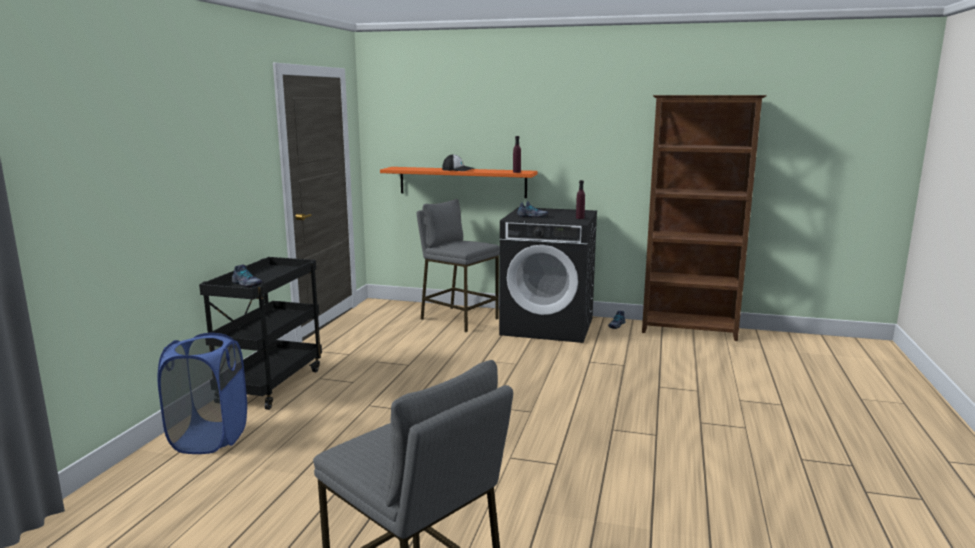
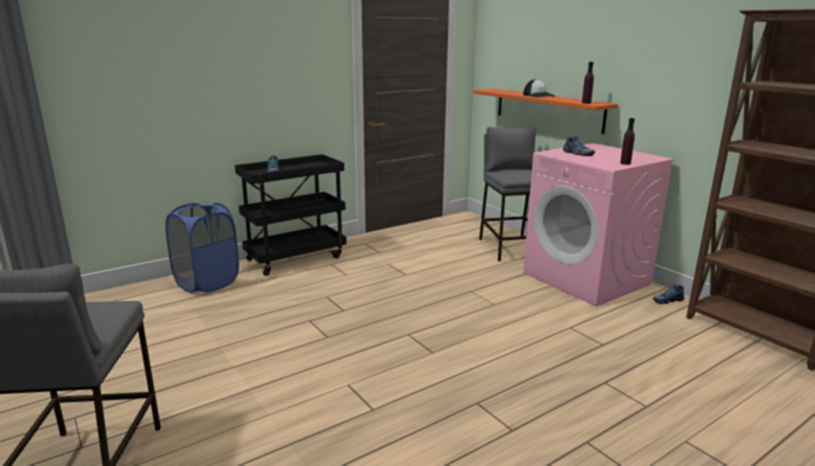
camera: 40 degrees right, 5 degrees up
(548, 326) = (587, 279): black washing machine -> pink washing machine

